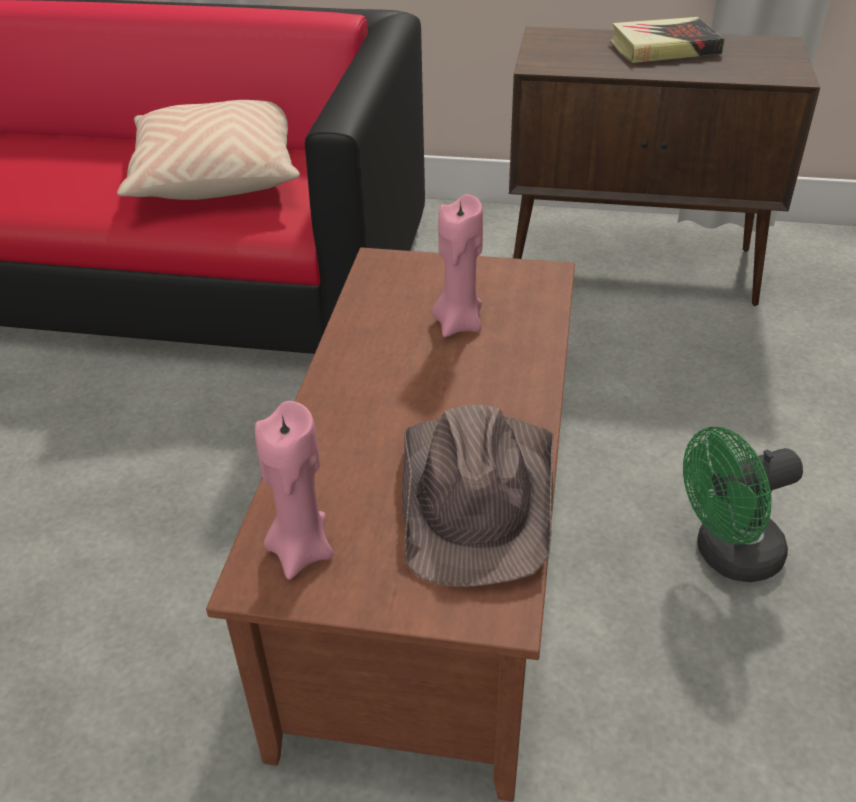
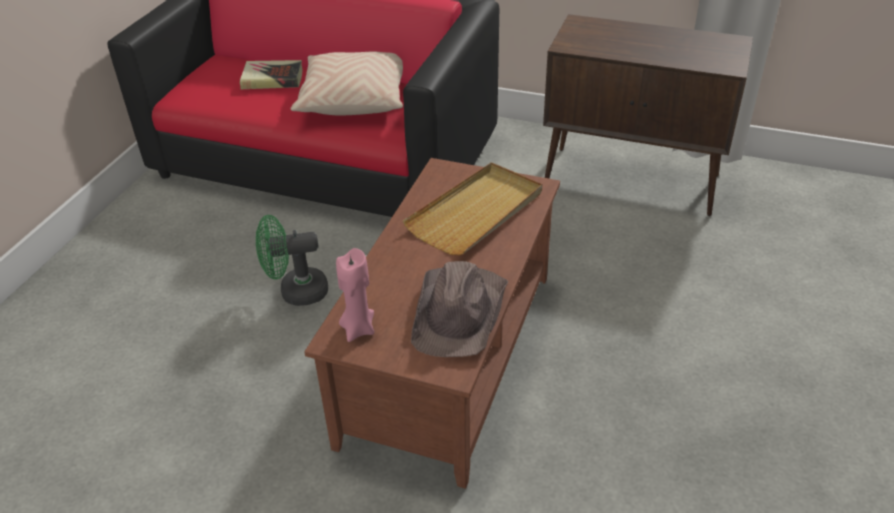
camera: 10 degrees right, 0 degrees up
(458, 324) = (476, 212): pink candle -> beige tray
(664, 48) = (654, 39): book -> book (272, 79)
(727, 555) = (633, 374): green fan -> green fan (296, 292)

